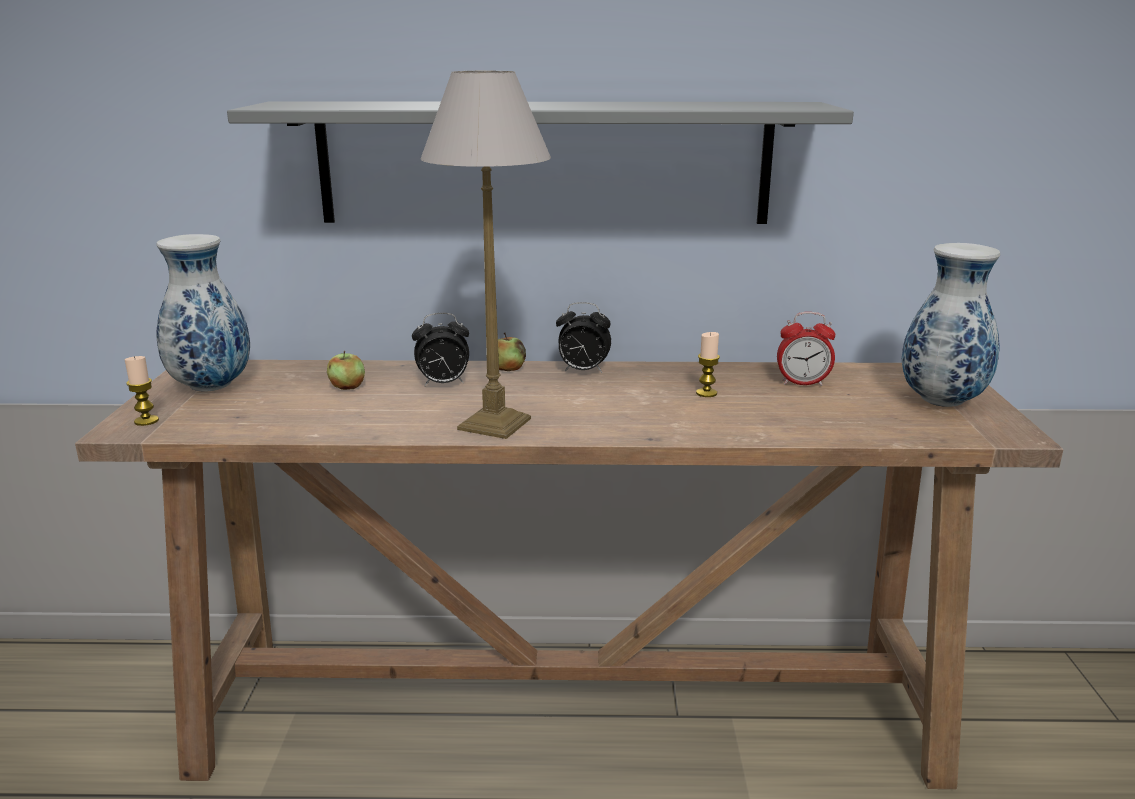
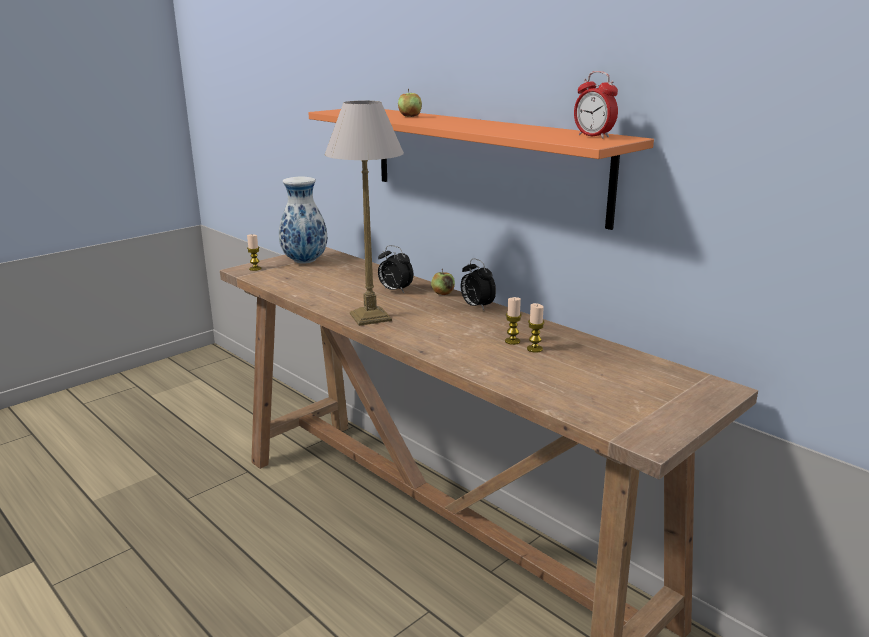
camera: 45 degrees right, 0 degrees up
(347, 387) = (353, 278): apple -> apple (410, 116)
(544, 163) = (483, 161): grey shelf -> orange shelf
(743, 393) = (534, 349): none -> candle
(802, 383) = (588, 357): alarm clock -> alarm clock (593, 136)
(940, 401) = (654, 403): vase -> none

